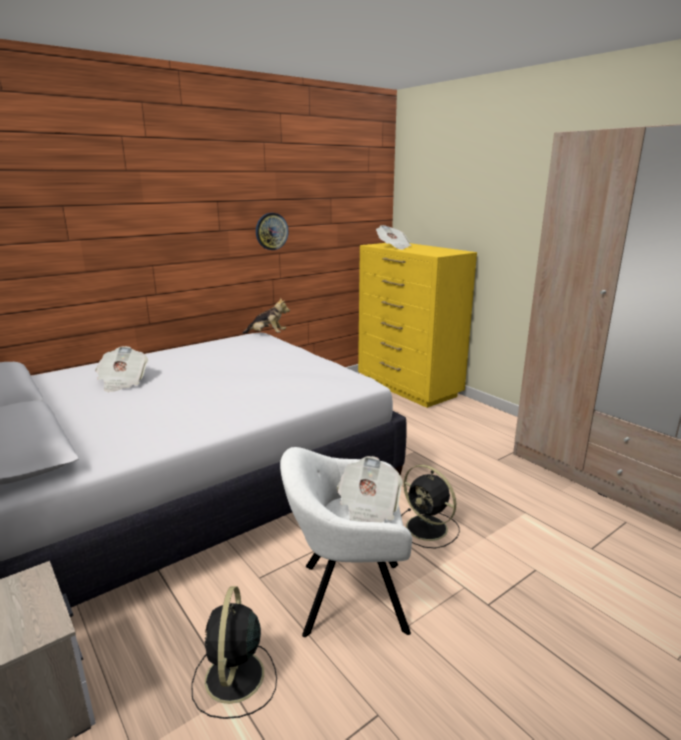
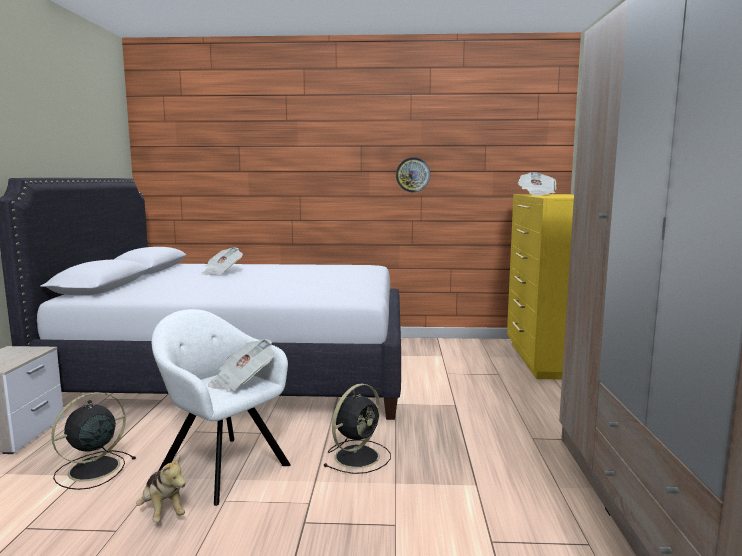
camera: 40 degrees right, 10 degrees down
(267, 334) = (380, 267): plush toy -> plush toy (162, 512)
(428, 528) = (358, 456): black fan -> black fan turned 135 degrees counterclockwise

